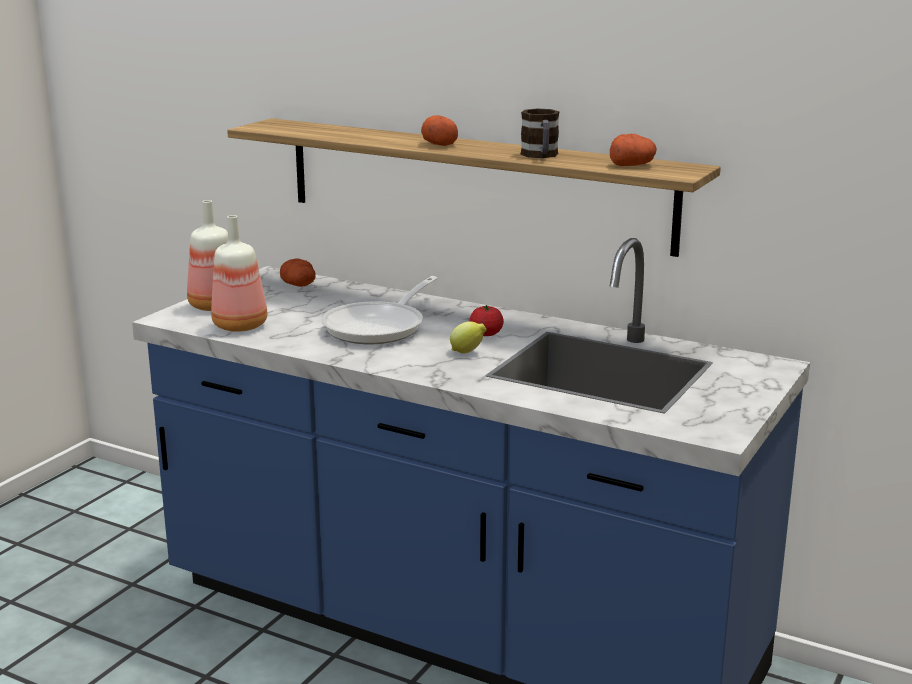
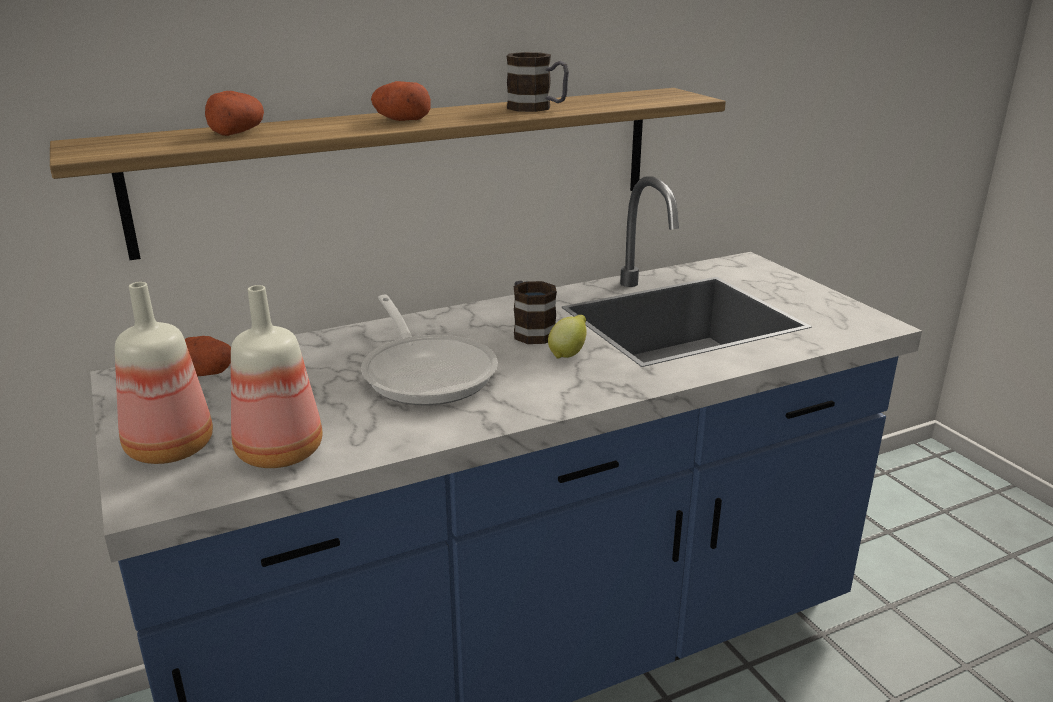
camera: 55 degrees left, 5 degrees up
(486, 334) = (530, 331): tomato -> mug
(632, 165) = (631, 99): potato -> potato (237, 132)

